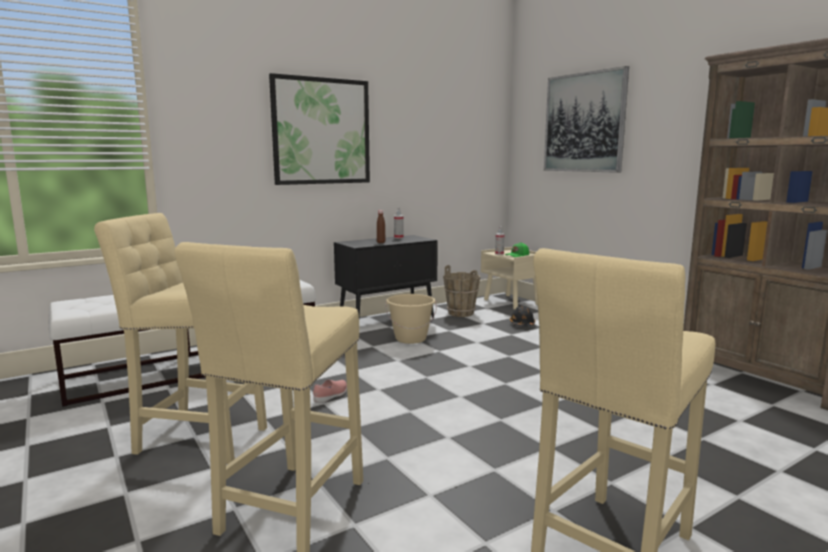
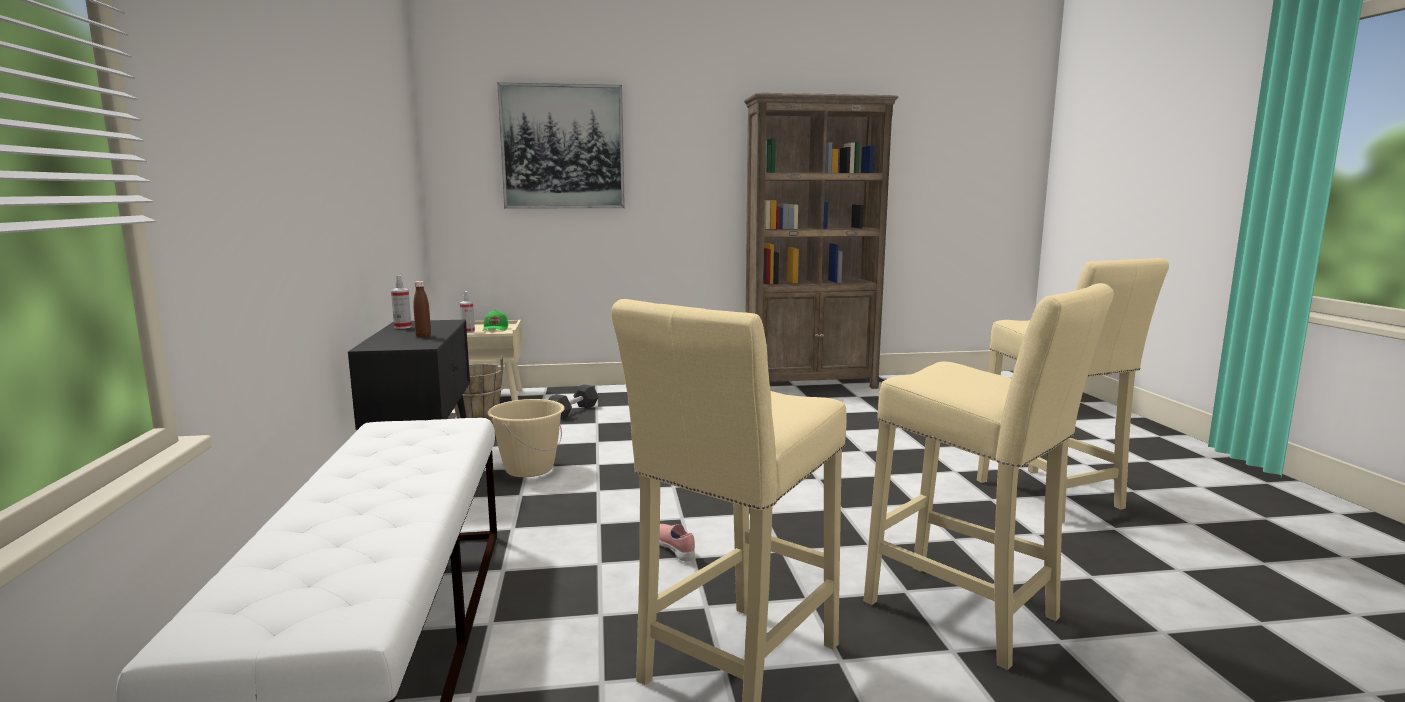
camera: 65 degrees left, 0 degrees up
(321, 131) = (311, 139): picture -> none
(522, 324) = (573, 411): black hard hat -> black dumbbell

